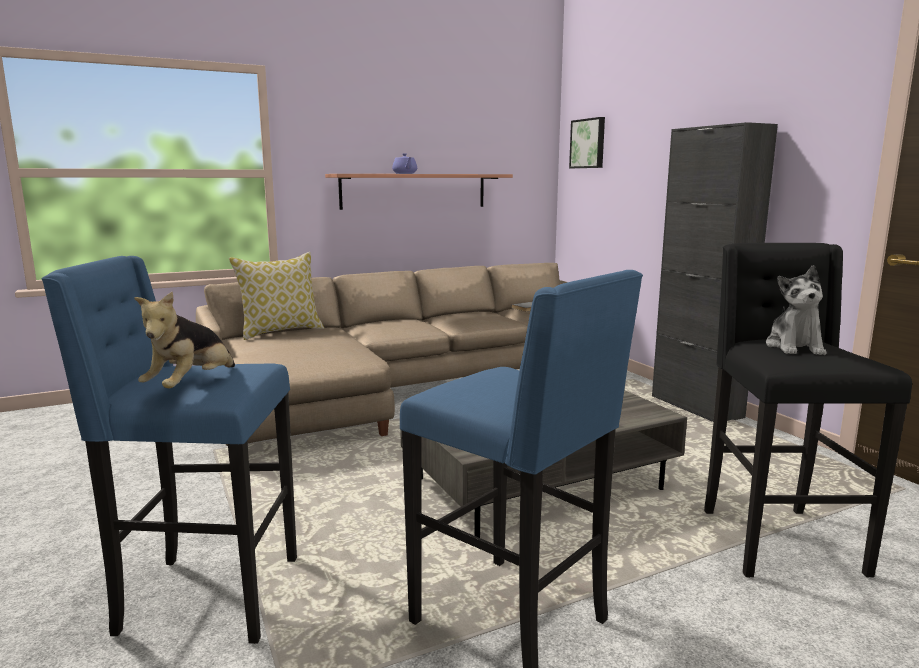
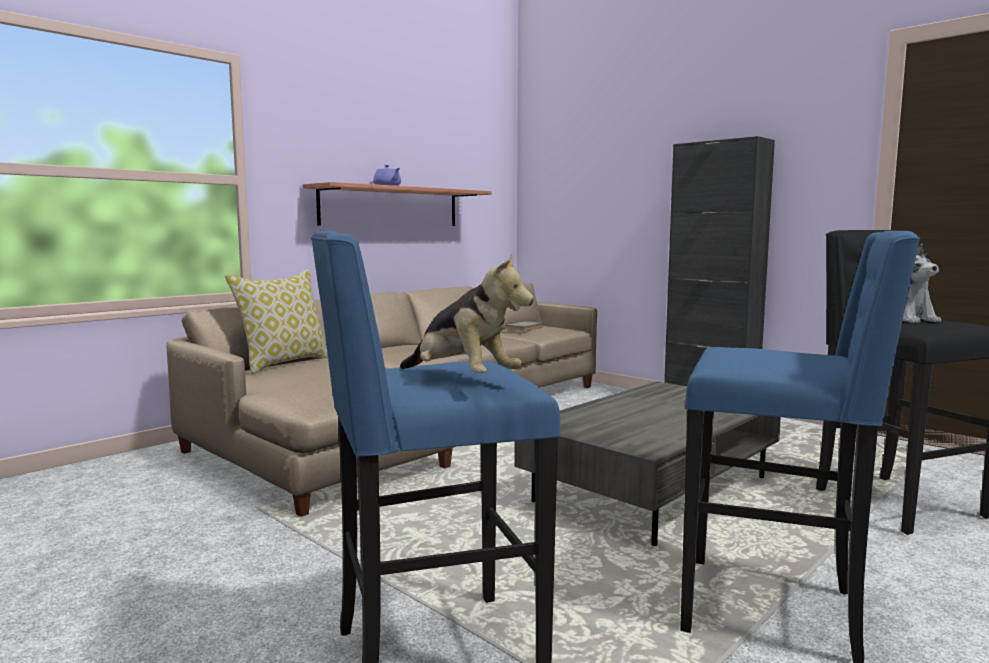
camera: 20 degrees left, 5 degrees down
(192, 386) = (462, 379): plush toy -> plush toy turned 45 degrees counterclockwise
(588, 143) = (556, 163): picture -> none

